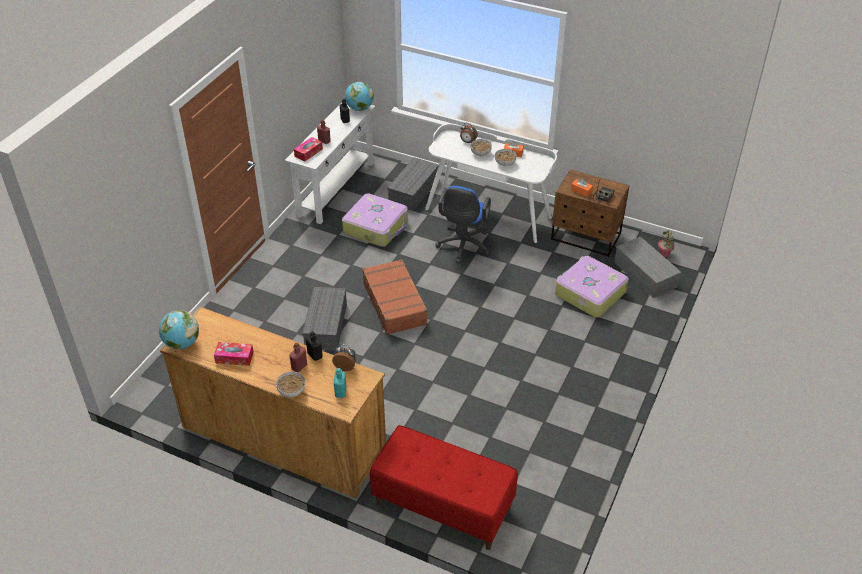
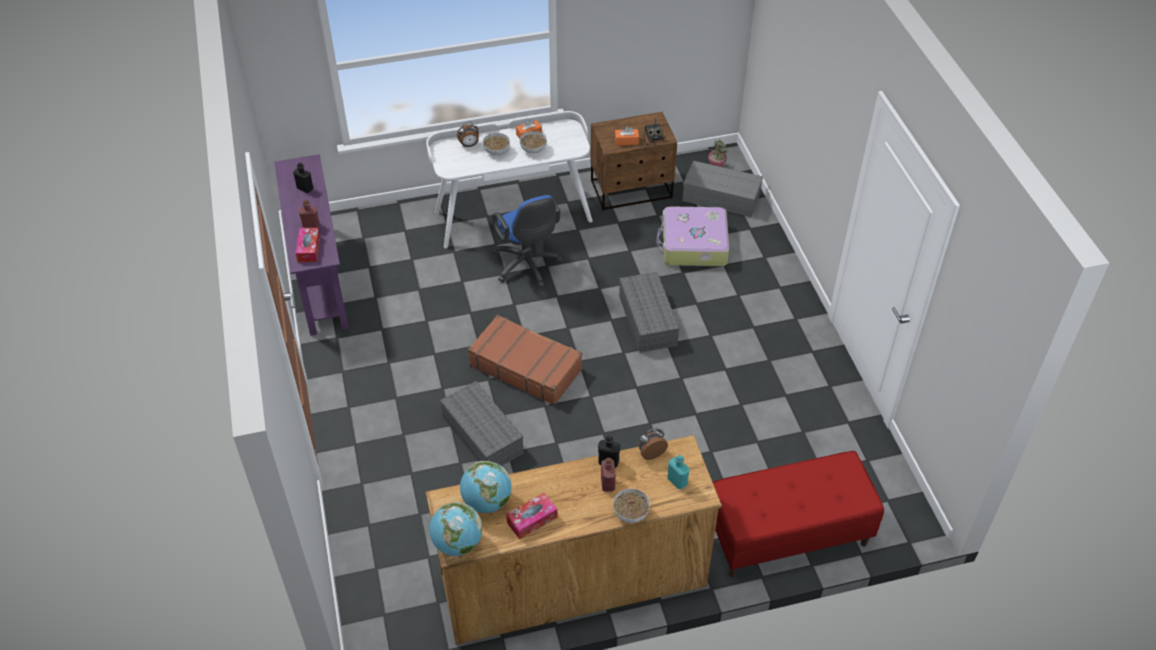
camera: 40 degrees left, 5 degrees up
(335, 189) = (320, 279): white console table -> purple console table
(359, 109) = (306, 167): globe -> globe (487, 502)
(376, 227) = (414, 296): suitcase -> none
(414, 191) = (410, 234): grey storage box -> grey storage box (649, 321)

